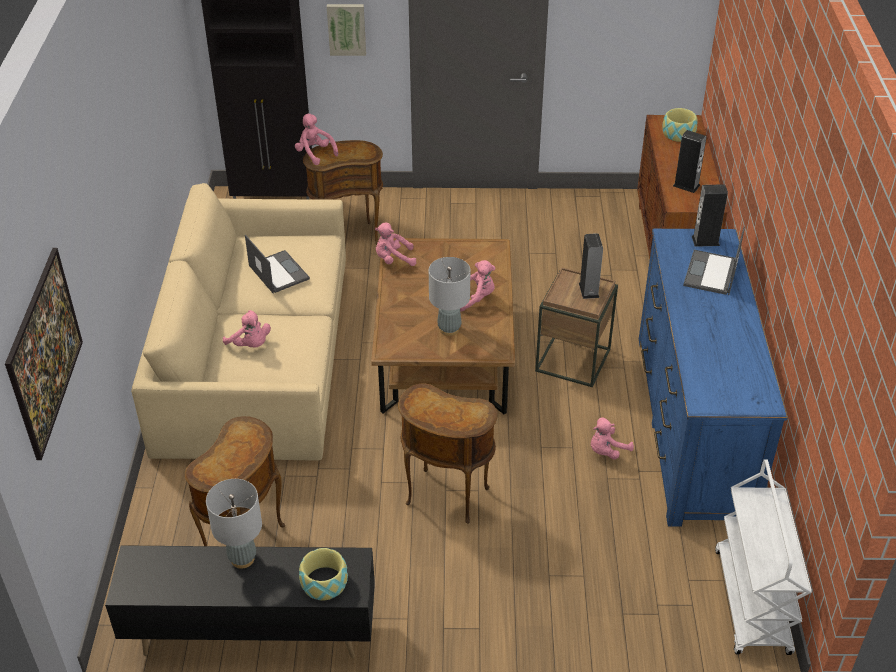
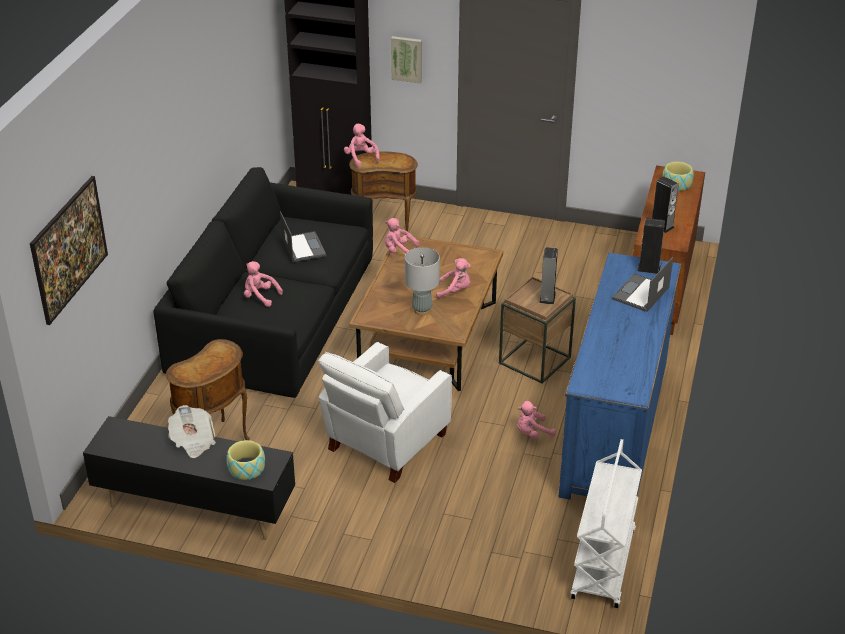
camera: 15 degrees right, 5 degrees down
(243, 559) = (193, 441): grey table lamp -> newspaper
(250, 345) = (260, 297): pink plush toy -> pink plush toy turned 150 degrees clockwise
(255, 357) = (273, 315): beige sofa -> black sofa
(445, 498) = (384, 443): brown side table -> white armchair

